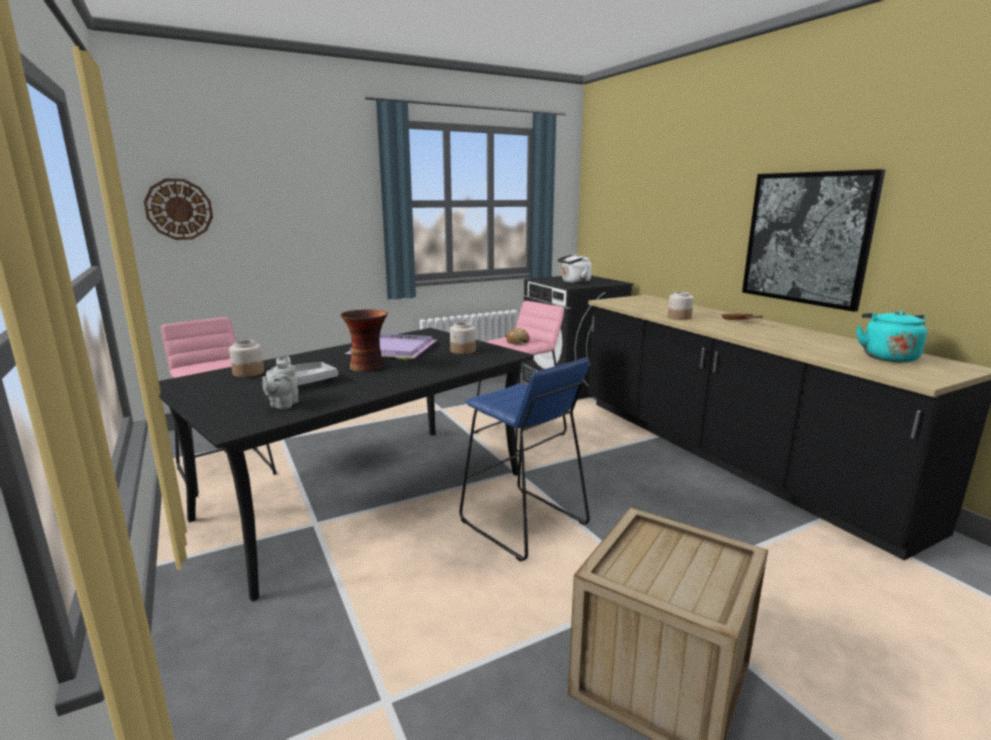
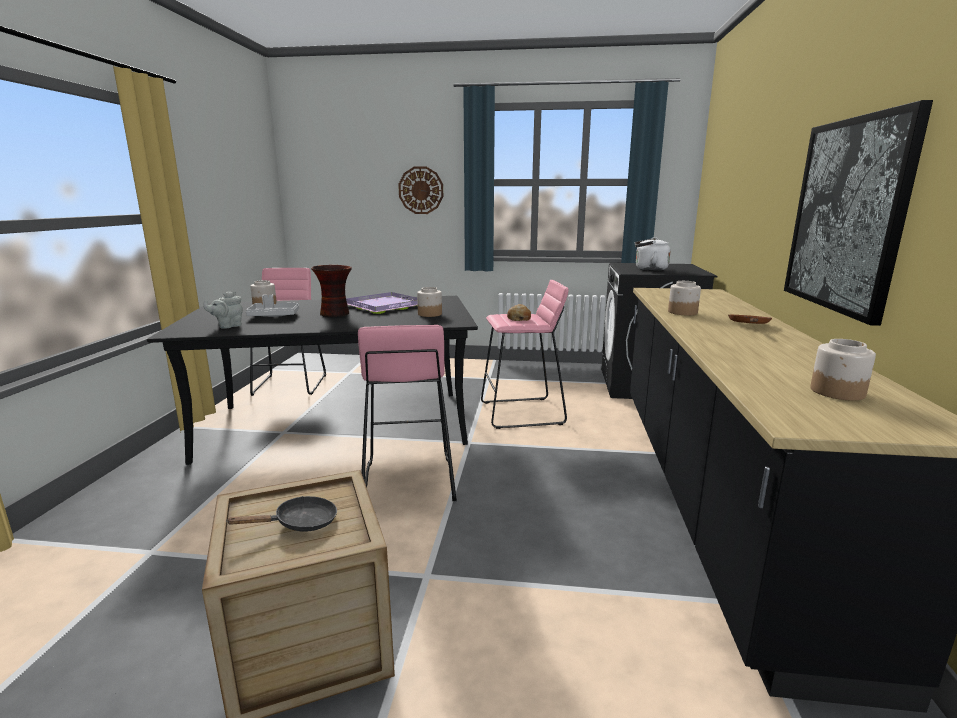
camera: 35 degrees right, 0 degrees up
(179, 209) = (313, 186): wall clock -> wall clock (421, 190)
(523, 523) = (408, 481): blue stool -> pink stool
(679, 564) = (300, 523): none -> black frying pan
(887, 357) = (838, 392): turquoise kettle -> jar

